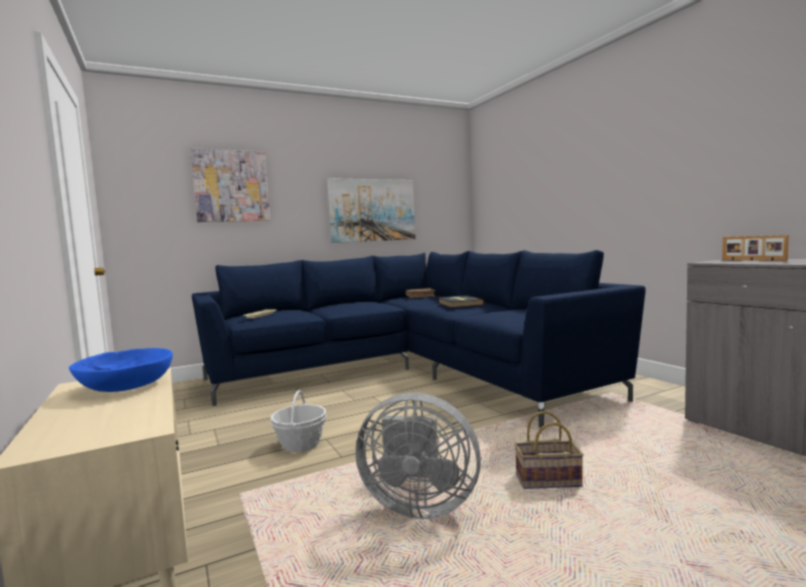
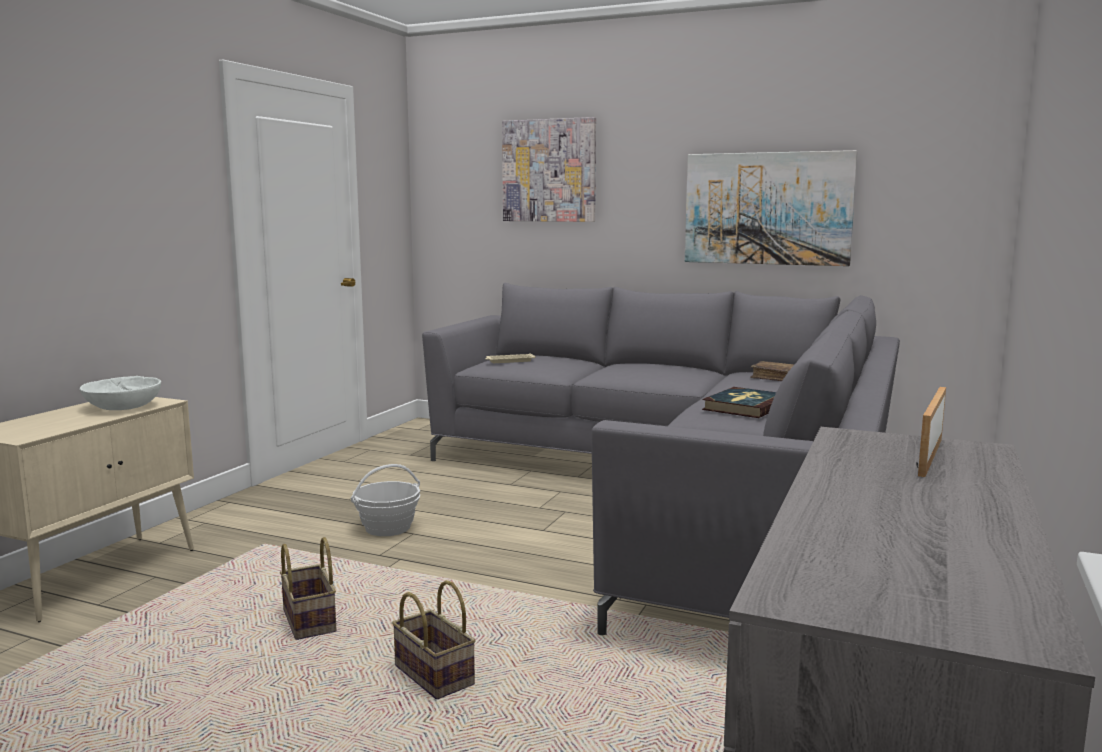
camera: 50 degrees right, 5 degrees up
(125, 386) = (122, 407): blue bowl -> white bowl
(406, 372) = (685, 499): blue sofa -> grey sofa
(418, 505) = (311, 622): grey fan -> basket

